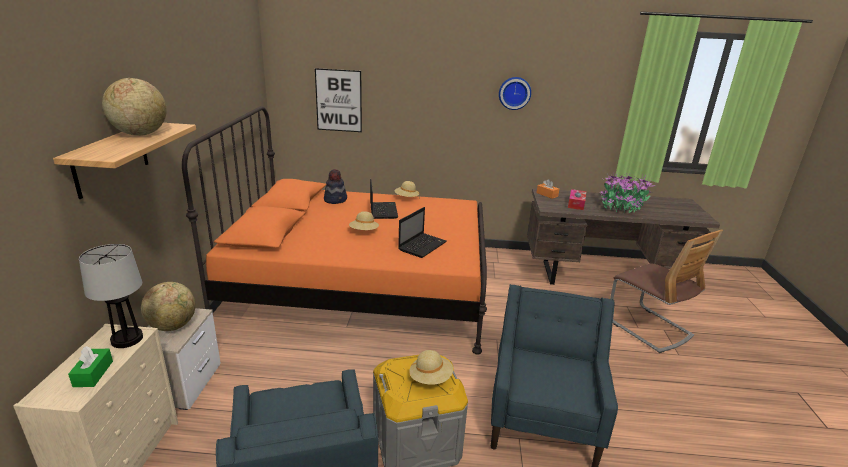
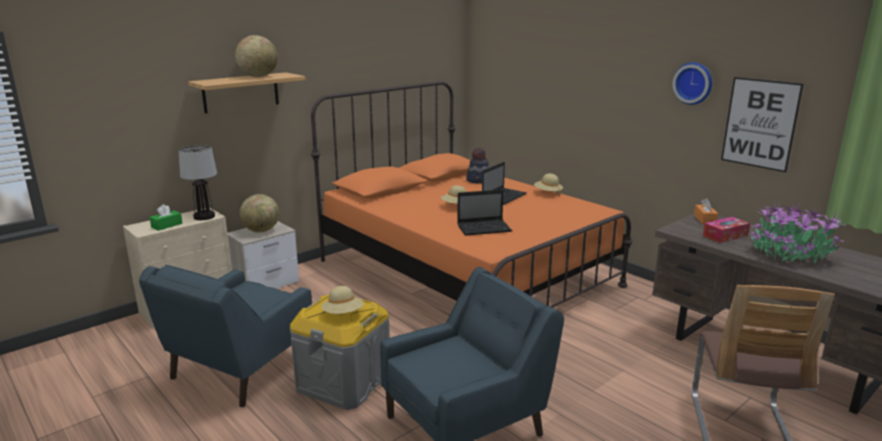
camera: 45 degrees right, 5 degrees down
(339, 100) = (518, 82): picture -> picture (760, 123)

